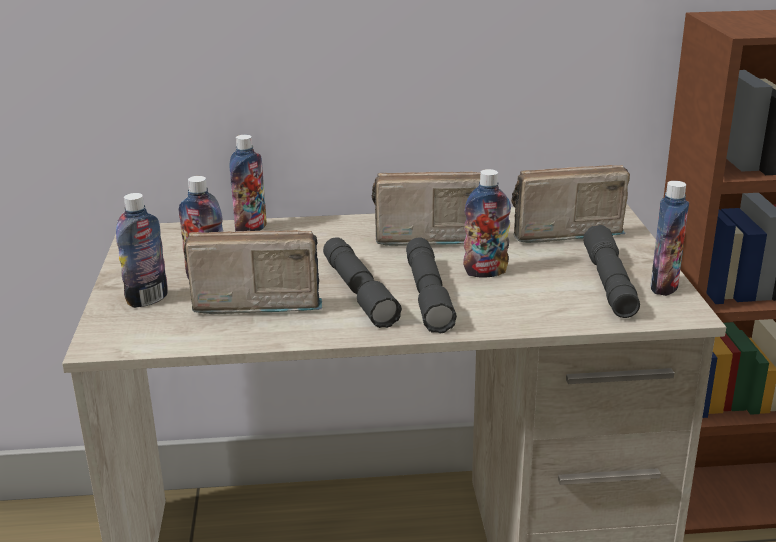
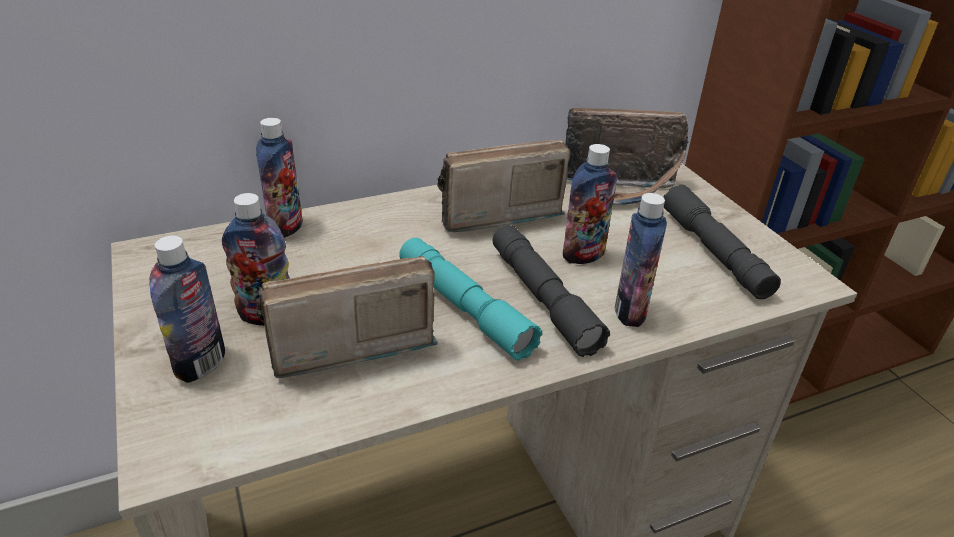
camera: 20 degrees left, 10 degrees up
(359, 292) = (464, 307): grey flashlight -> turquoise flashlight
(560, 231) = (622, 189): radio -> radio turned 150 degrees counterclockwise
(664, 286) = (766, 249): bottle -> bottle (630, 311)

